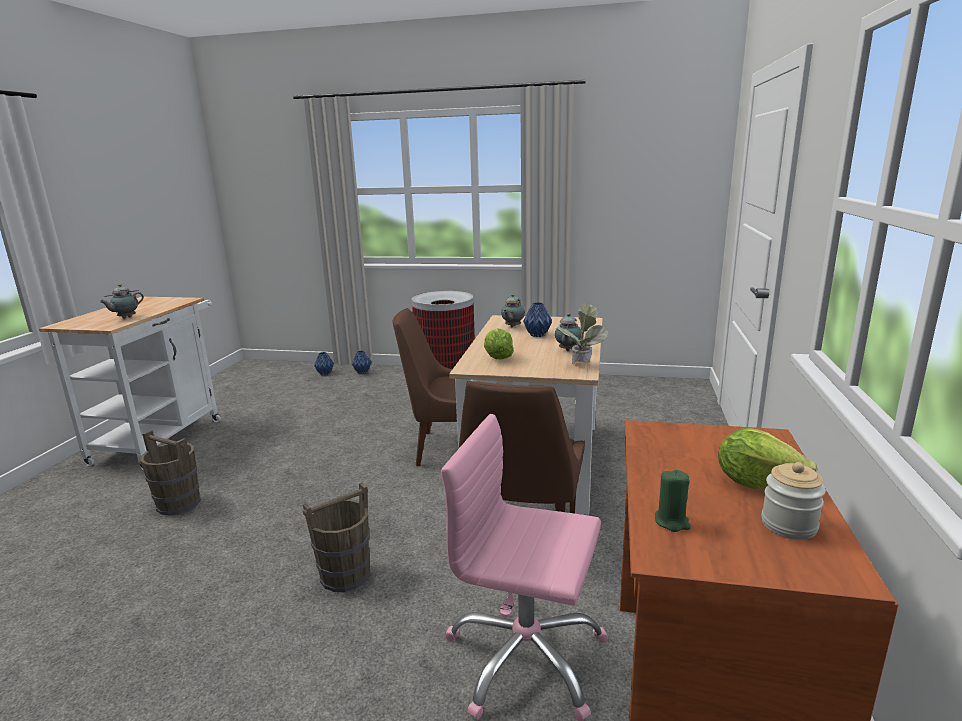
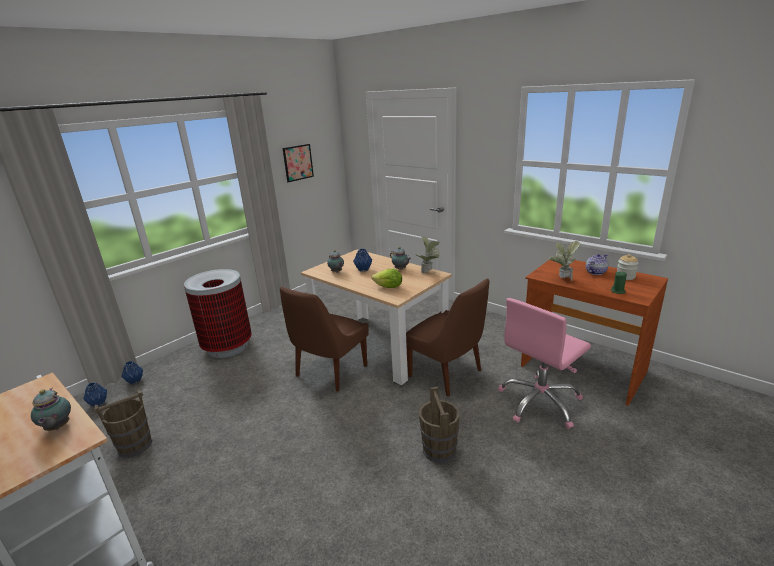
camera: 60 degrees left, 5 degrees up
(178, 503) = (257, 541): brown bucket -> brown bucket (134, 445)
(632, 185) = (298, 162): none -> picture
(655, 452) = (562, 279): none -> potted plant
(756, 483) = (595, 272): lettuce -> teapot

